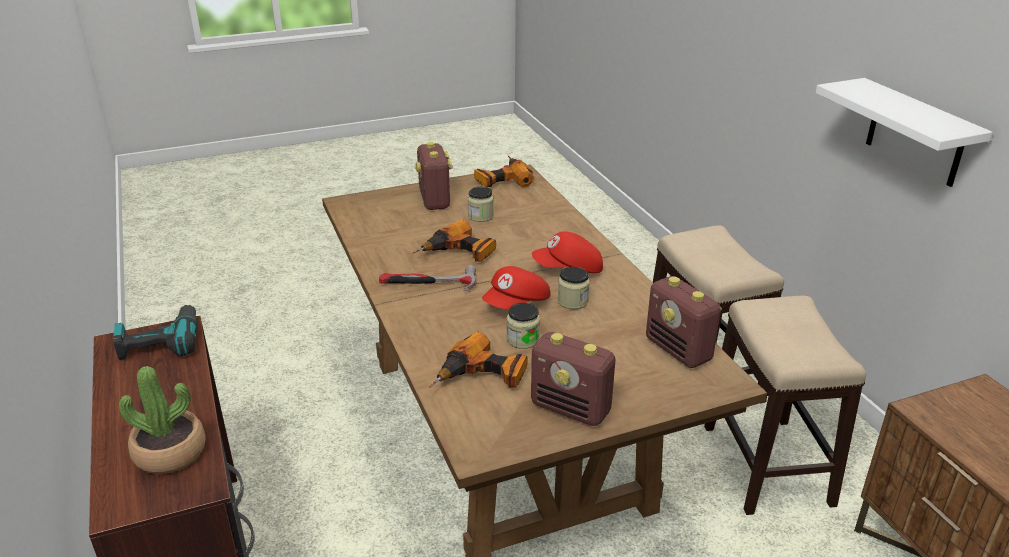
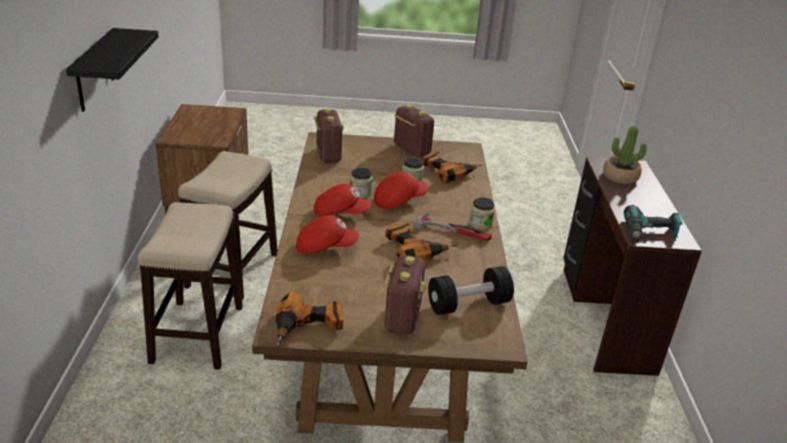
camera: 160 degrees left, 0 degrees up
(382, 221) = (468, 304): none -> black dumbbell
(480, 216) = (370, 282): jar -> jar (480, 224)
(547, 233) = (325, 247): none -> red cap
(915, 133) = (94, 71): white shelf -> black shelf

